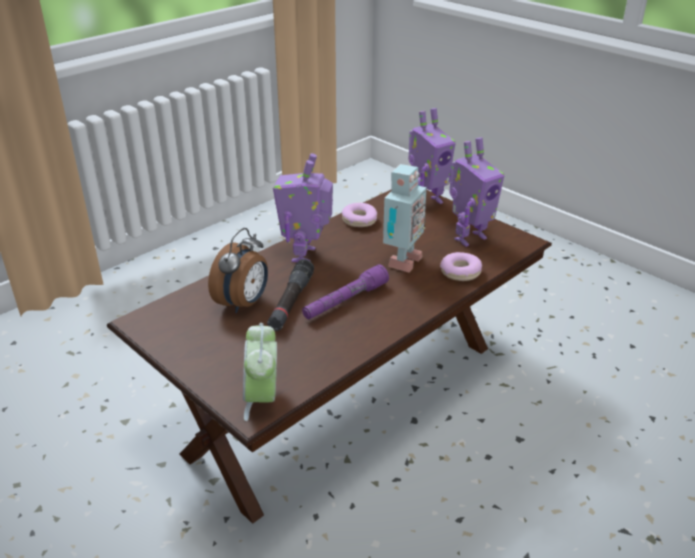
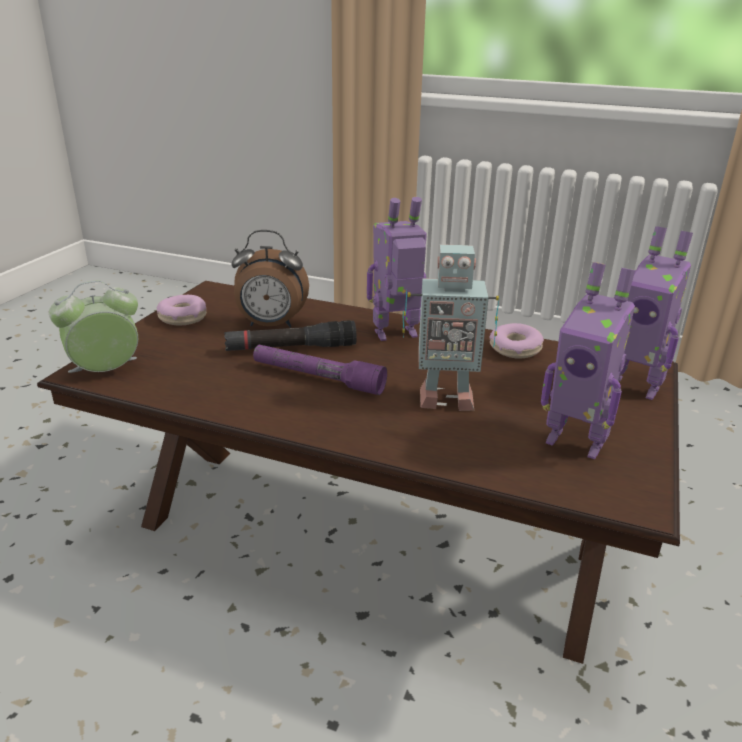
camera: 65 degrees right, 5 degrees down
(460, 272) = (464, 451): donut -> donut (182, 317)

